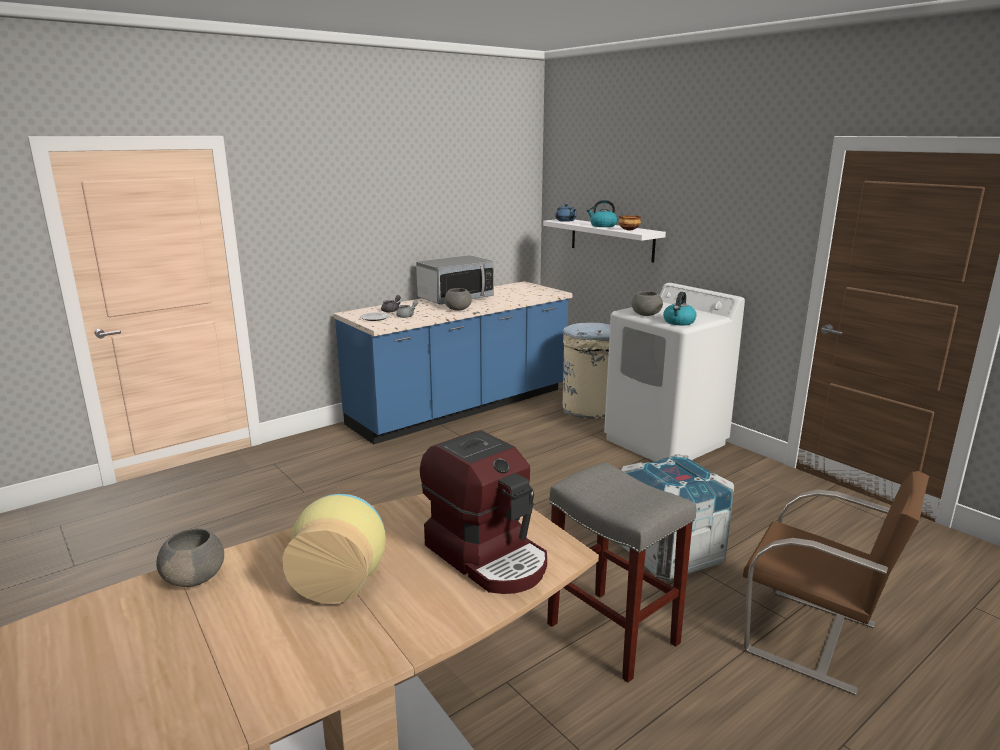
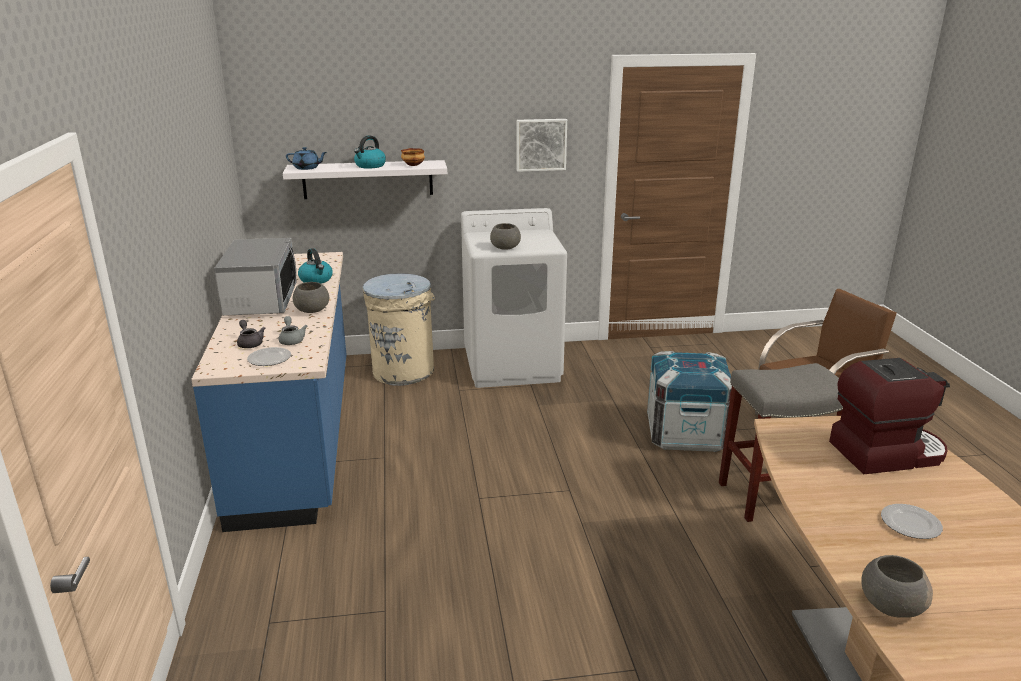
camera: 60 degrees left, 5 degrees up
(342, 580) = (911, 524): vase -> plate
(679, 322) = (543, 245): kettle -> kettle (316, 280)
(748, 229) = (541, 144): none -> picture

